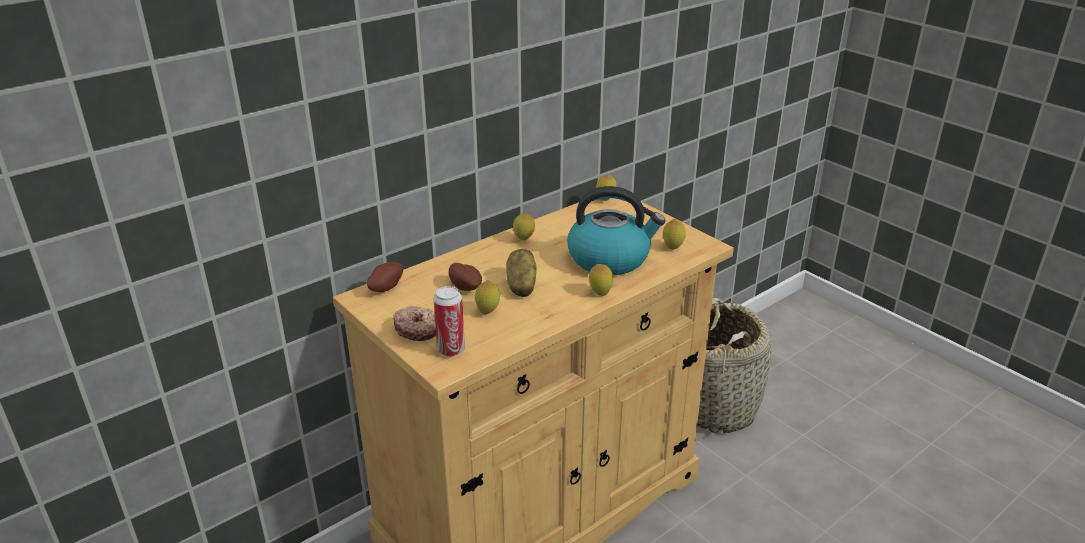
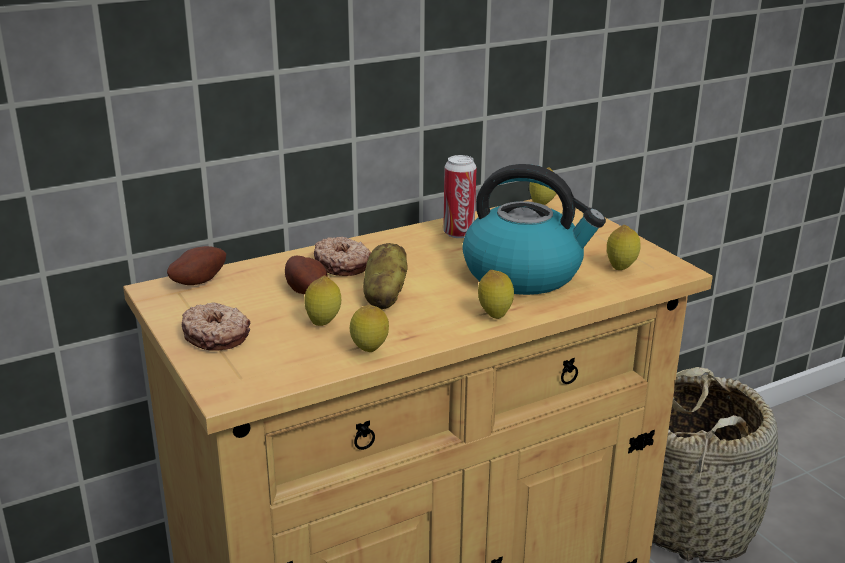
camera: 10 degrees right, 5 degrees down
(451, 350) = (249, 367): can -> can (458, 233)
(483, 264) = (343, 265): none -> donut
(524, 240) = (411, 242): lemon -> lemon (369, 351)

